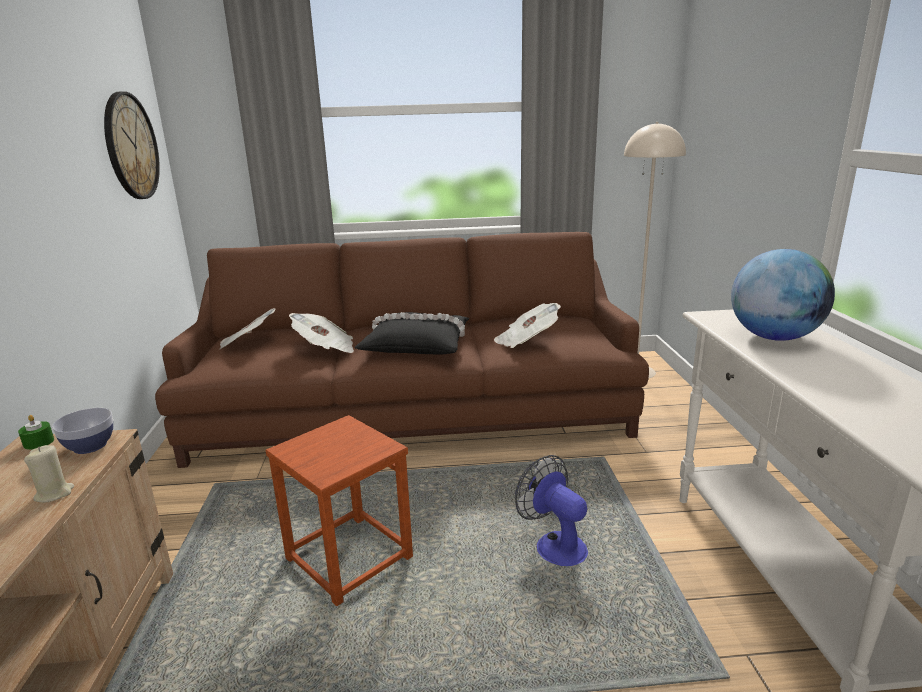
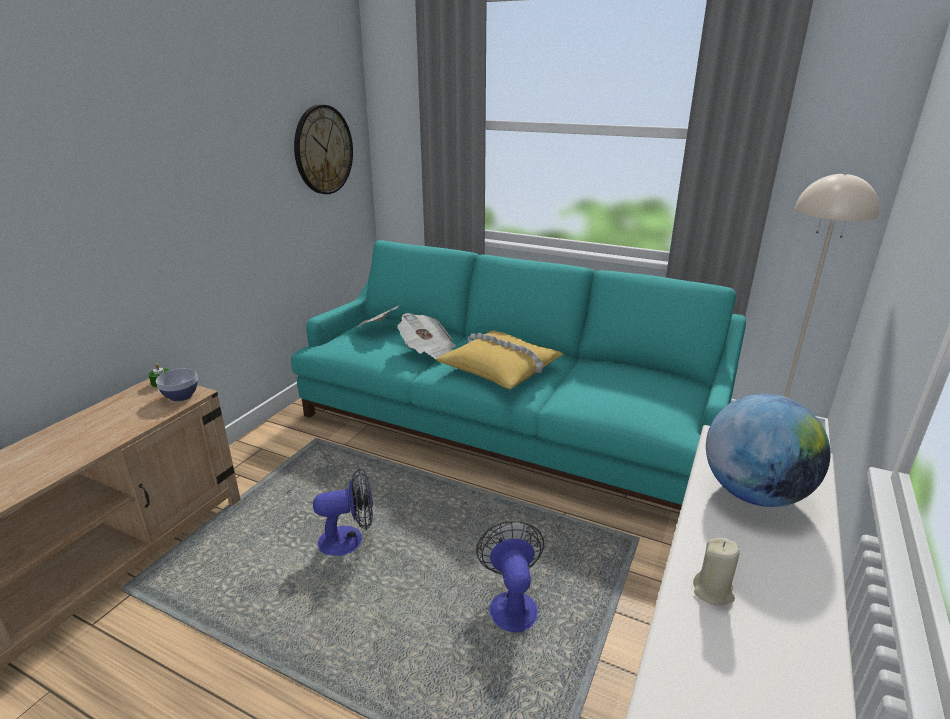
camera: 30 degrees right, 5 degrees up
(54, 494) = (132, 426): beige candle -> beige candle (713, 591)
(348, 559) = (349, 540): brown stool -> fan
(412, 409) = (507, 423): brown sofa -> turquoise sofa
(417, 344) = (500, 368): black pillow -> yellow pillow
(526, 341) = (602, 394): newspaper -> none

